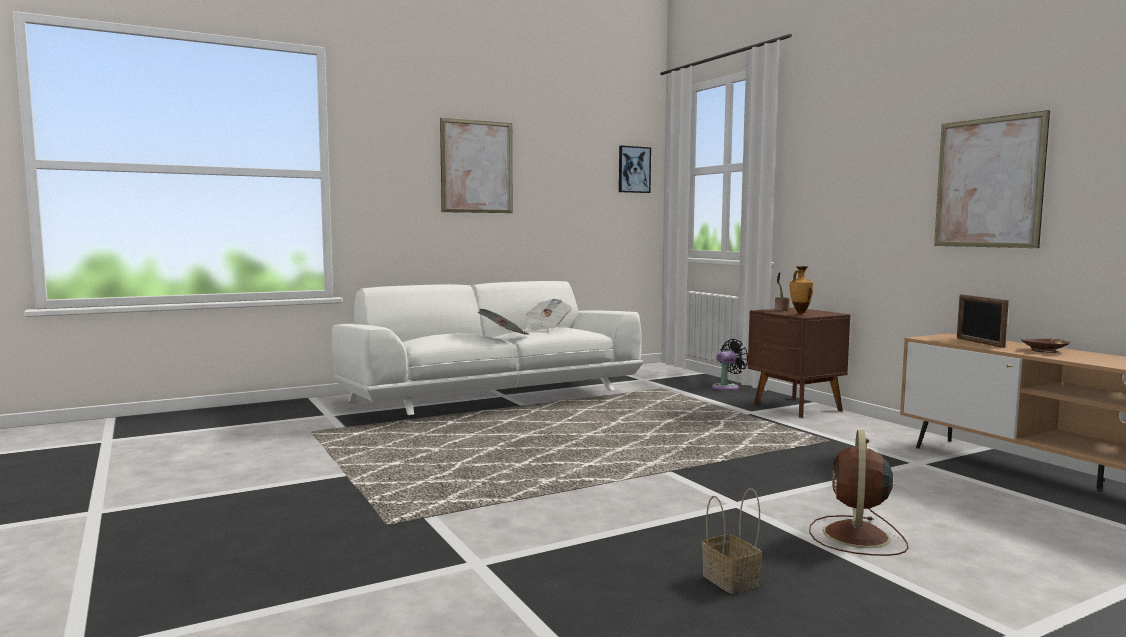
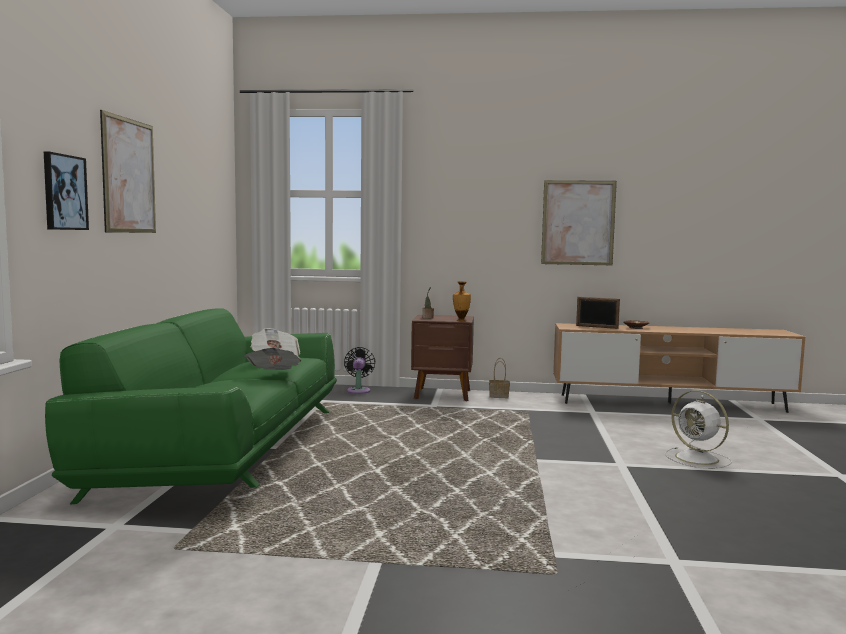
camera: 55 degrees left, 0 degrees up
(490, 398) = (223, 451): white sofa -> green sofa
(634, 169) = (222, 186): picture -> picture (64, 192)
(732, 581) = (749, 502): basket -> basket (499, 396)
(856, 536) = (698, 459): brown fan -> white fan

